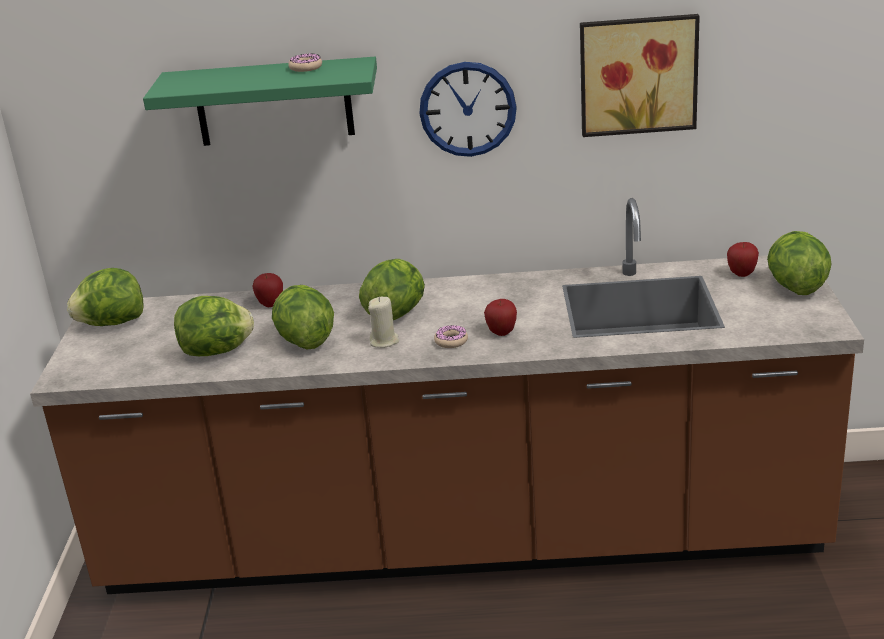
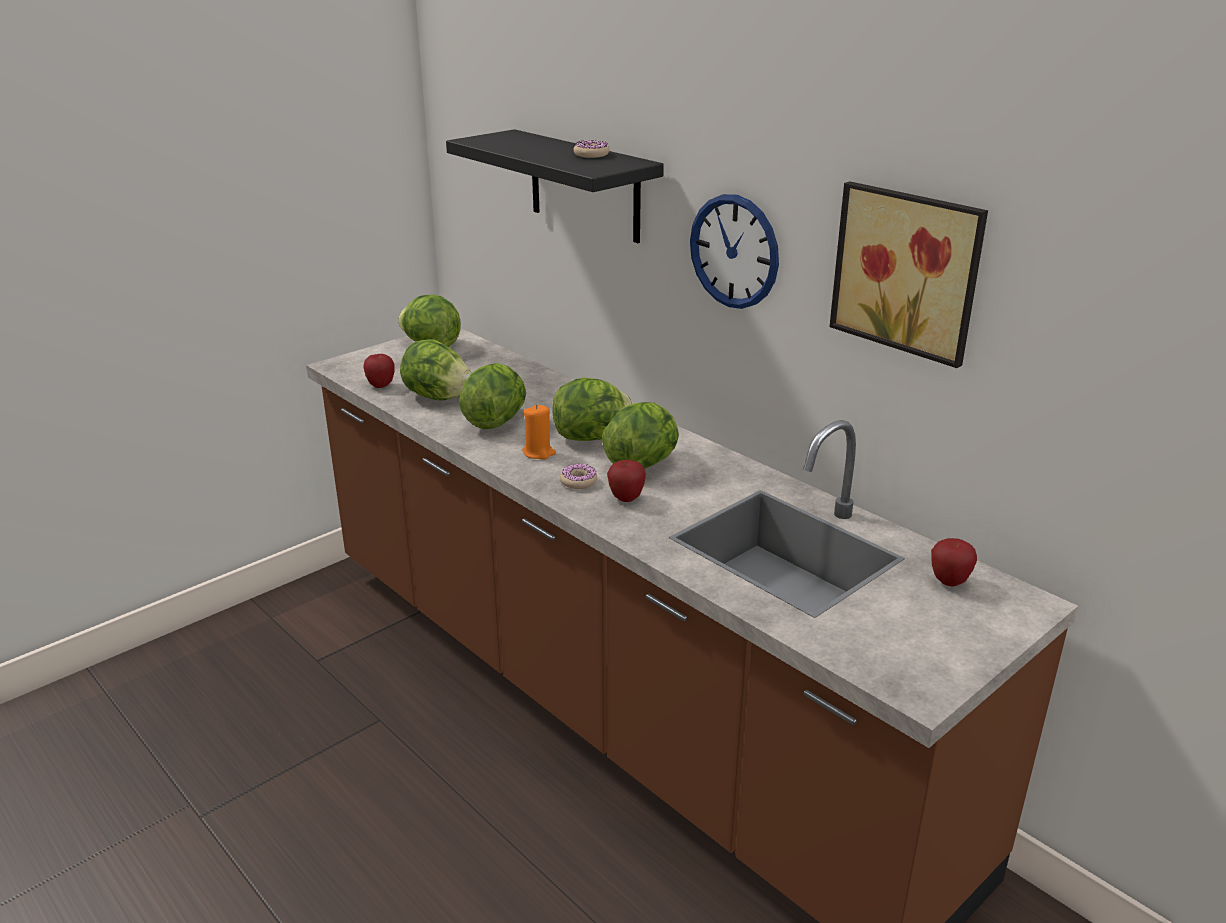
camera: 45 degrees right, 0 degrees up
(270, 304) = (535, 383): apple -> apple (381, 386)
(274, 102) = (584, 186): green shelf -> black shelf
(384, 341) = (539, 453): beige candle -> orange candle
(794, 287) = (977, 629): lettuce -> lettuce (642, 463)

